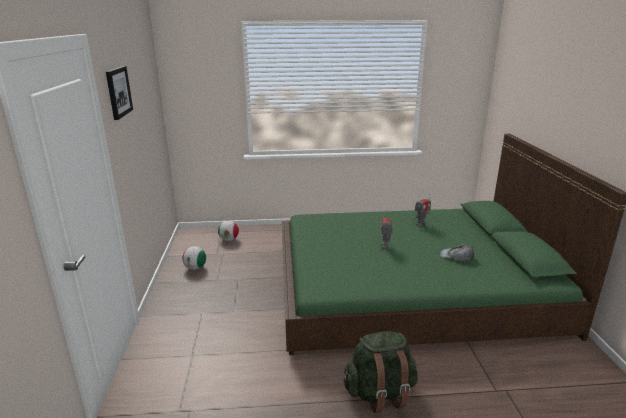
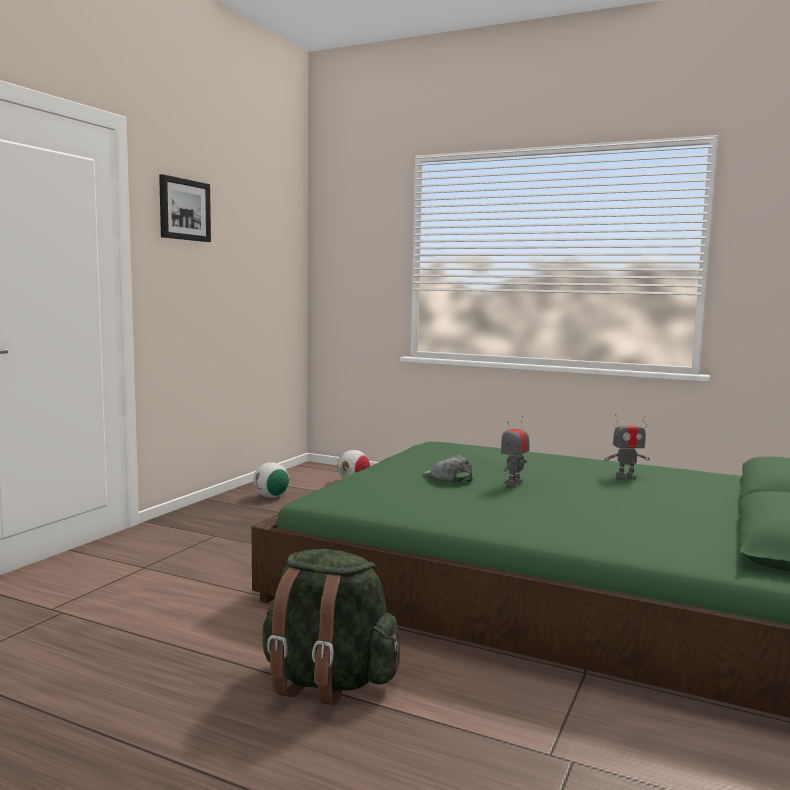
camera: 30 degrees right, 15 degrees down
(456, 256) = (631, 515): grey cap -> grey cap (447, 477)

